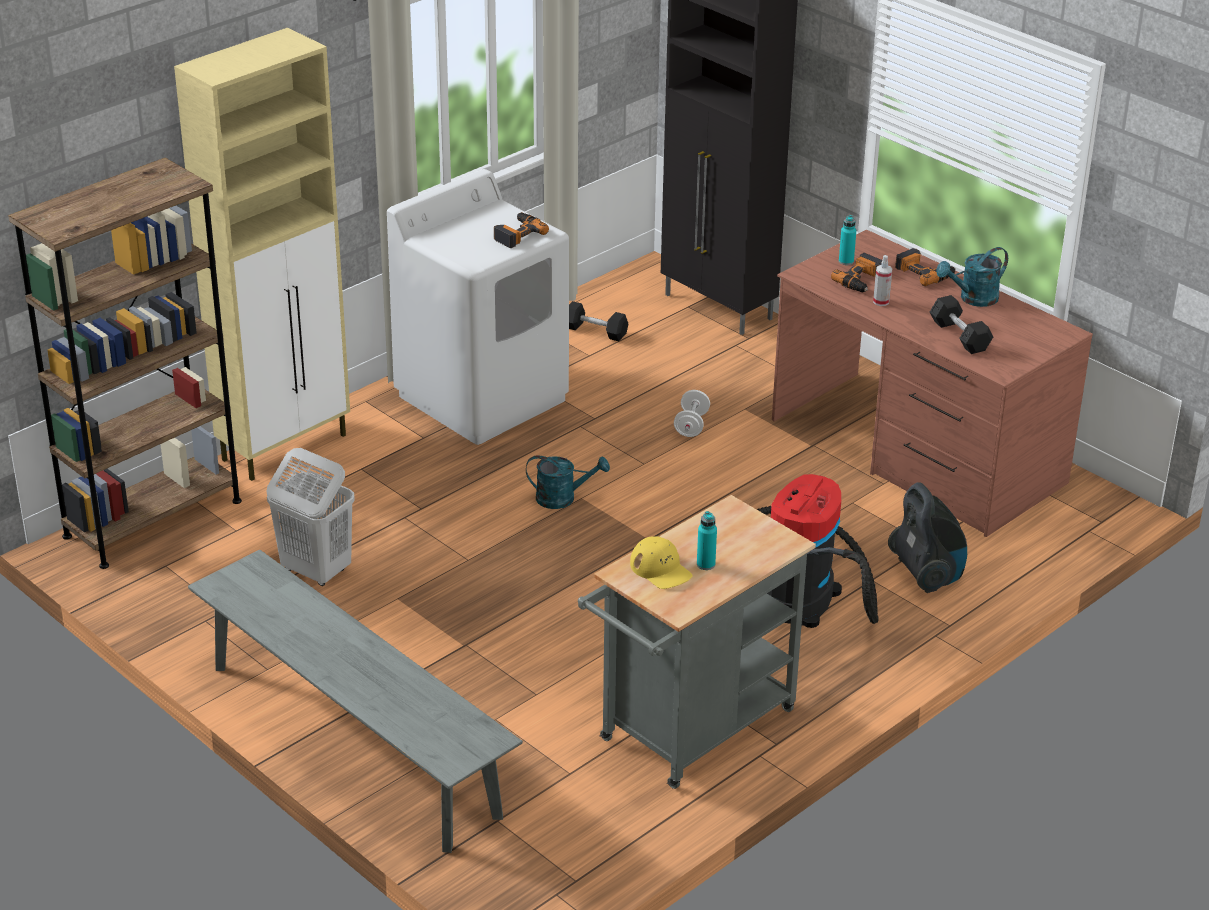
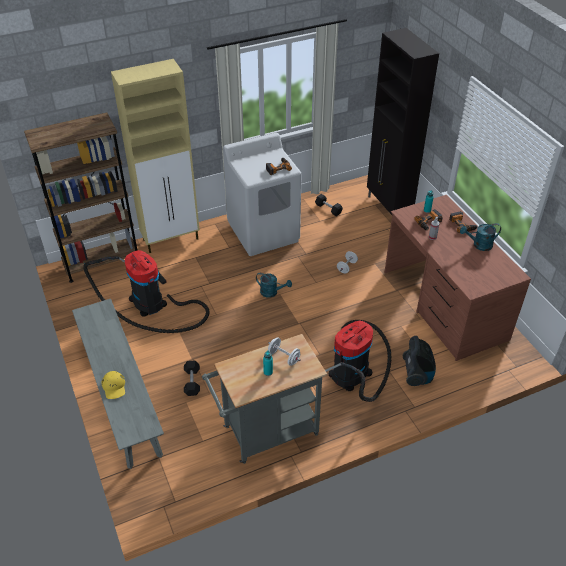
camera: 20 degrees right, 10 degrees up
(315, 571) = (151, 304): white laundry basket -> vacuum cleaner
(661, 569) = (245, 369): yellow cap -> yellow cap (114, 387)
(721, 536) = (284, 357): none -> white dumbbell
(959, 336) = (461, 265): black dumbbell -> black dumbbell (192, 382)

